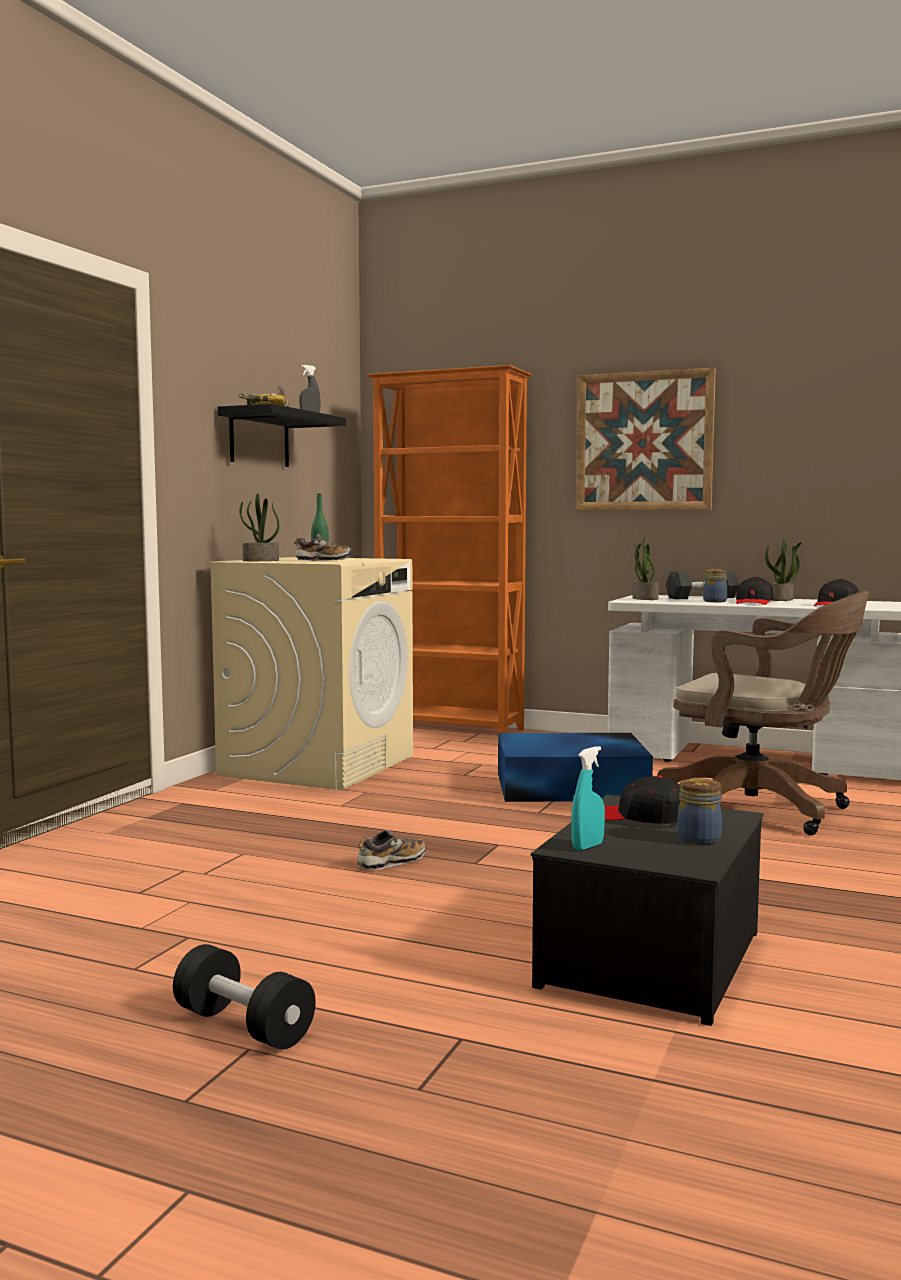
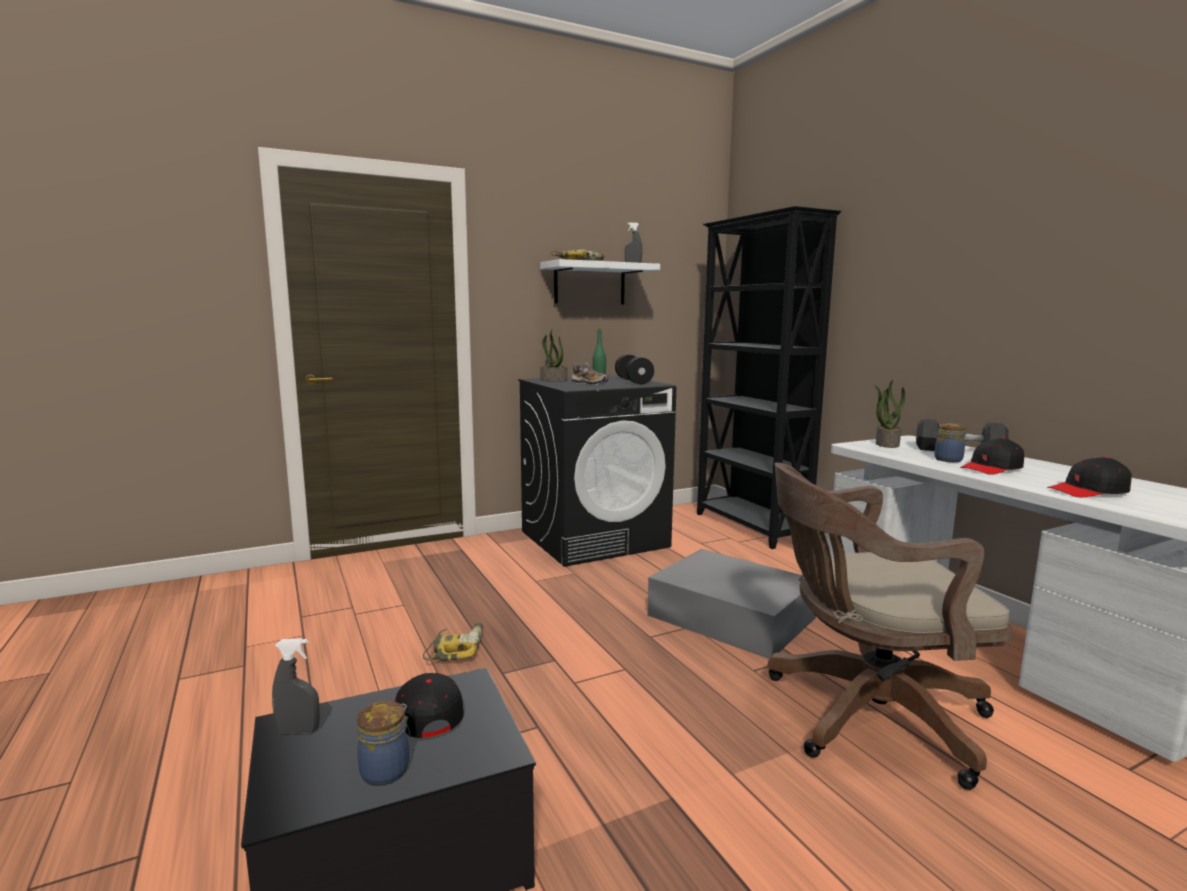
camera: 40 degrees right, 5 degrees up
(243, 1026) = (108, 759): black dumbbell -> black dumbbell (633, 381)
(259, 439) = (589, 284): black shelf -> white shelf
(318, 765) = (594, 539): beige washing machine -> black washing machine
(391, 863) = (456, 648): shoe -> power drill
(450, 729) = (750, 527): orange bookcase -> black bookcase
(573, 786) = (732, 617): blue storage box -> grey storage box
(587, 846) = (298, 731): turquoise spray bottle -> grey spray bottle
(644, 441) = (936, 275): picture -> none
(762, 810) = (865, 715): brown office chair -> brown office chair turned 105 degrees clockwise
(781, 599) = (1052, 468): potted plant -> none

